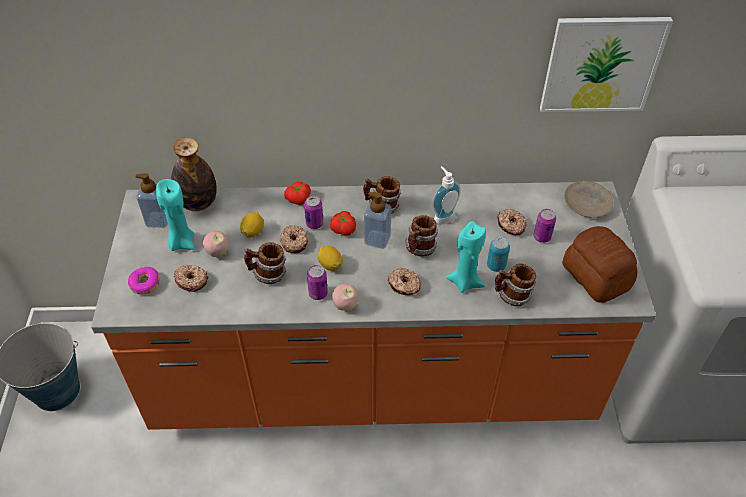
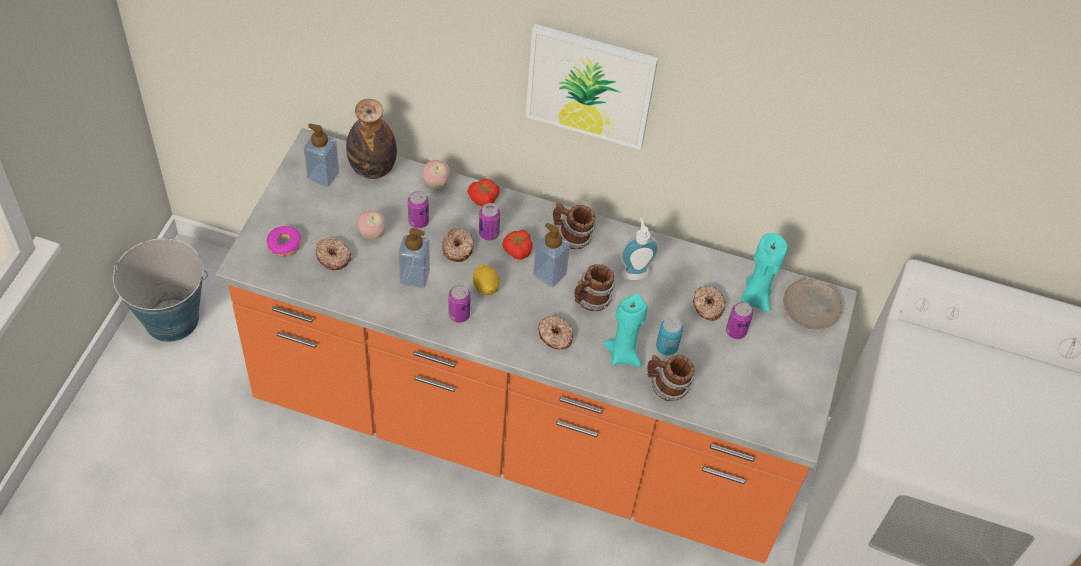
camera: 15 degrees right, 5 degrees up
(181, 242) = (338, 209): turquoise candle -> turquoise candle (754, 298)
(253, 232) = (418, 221): lemon -> can
(268, 275) = (414, 276): mug -> soap dispenser
(345, 306) = (482, 338): apple -> apple (436, 183)
(595, 277) = (772, 397): bread -> none
(602, 64) = (852, 160): picture -> picture (590, 85)

